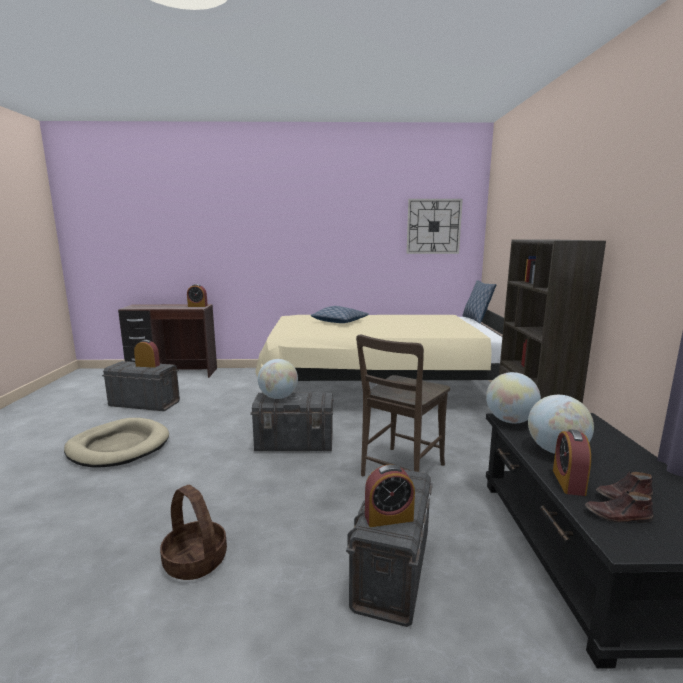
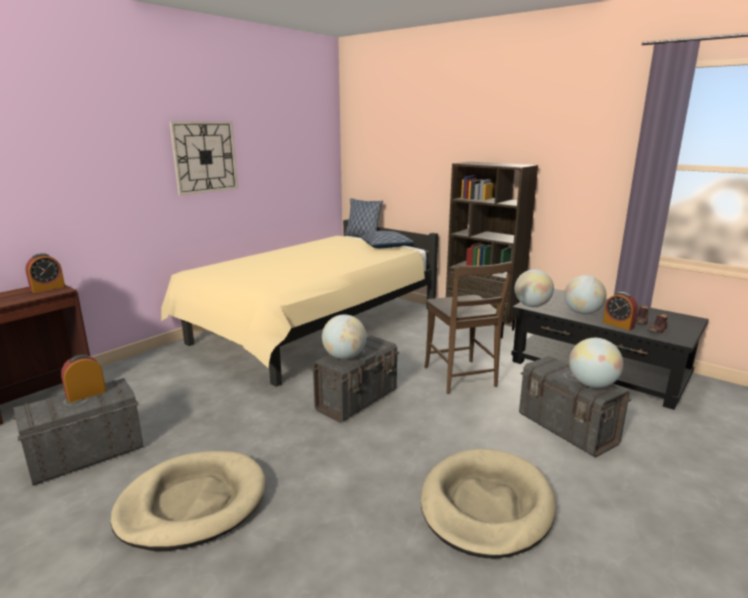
camera: 50 degrees left, 5 degrees up
(195, 561) = (486, 505): basket -> beige dog bed
(340, 322) = (274, 265): pillow -> pillow (386, 246)
(388, 518) = (592, 384): alarm clock -> globe
(433, 226) = (303, 145): wall clock -> wall clock (205, 157)

